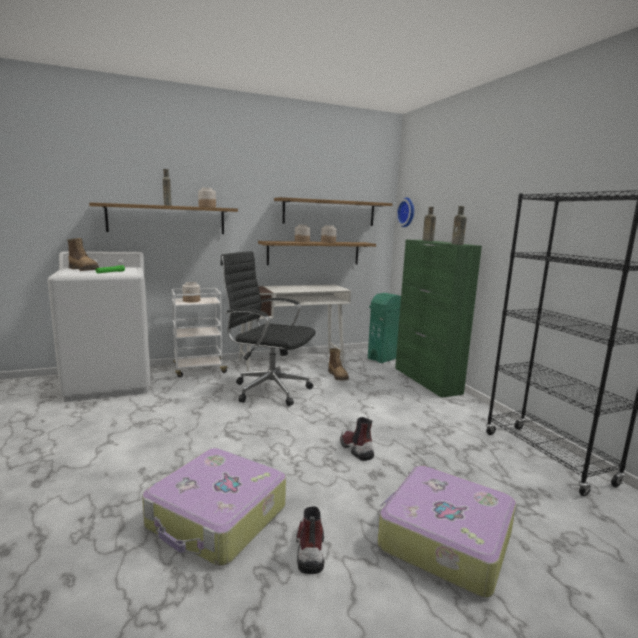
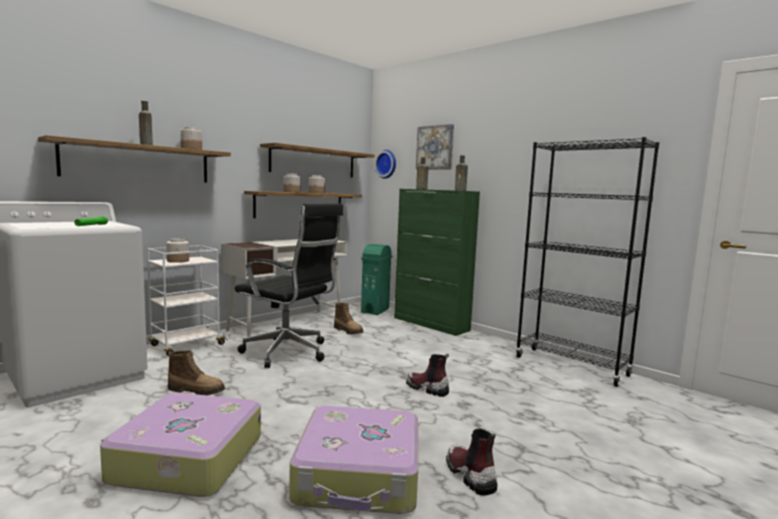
camera: 25 degrees left, 5 degrees down
(84, 270) = (45, 224): boot -> boot (197, 391)
(268, 390) = (289, 353): black office chair -> black office chair turned 150 degrees counterclockwise
(443, 540) = (560, 439): suitcase -> suitcase (186, 459)
(447, 195) = (435, 147): none -> picture

